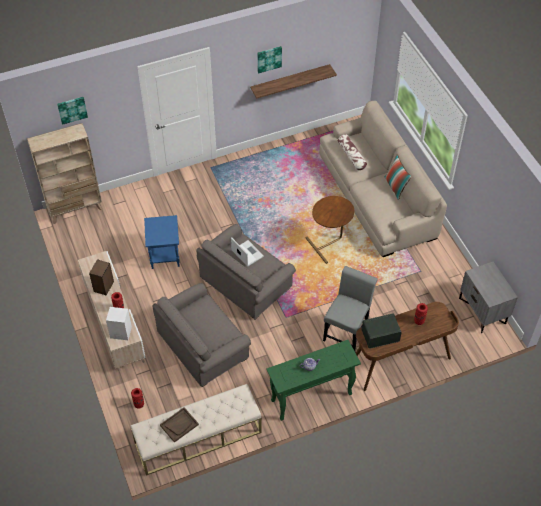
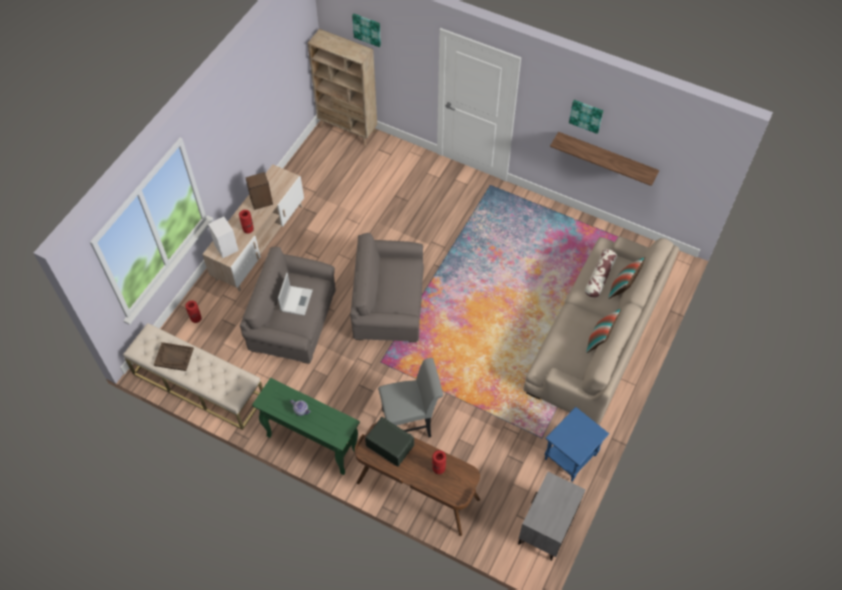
camera: 50 degrees right, 5 degrees up
(164, 255) = (360, 224): blue side table -> blue side table (570, 456)
(247, 253) = (399, 277): laptop -> laptop (296, 300)
(330, 244) = (498, 338): brown side table -> none
(370, 151) = (623, 288): none -> pillow

